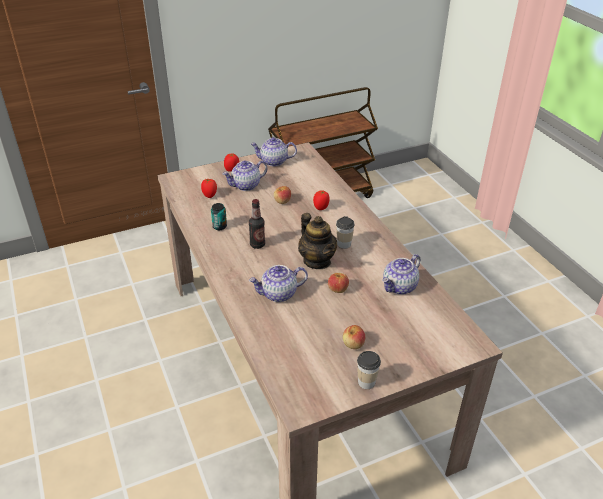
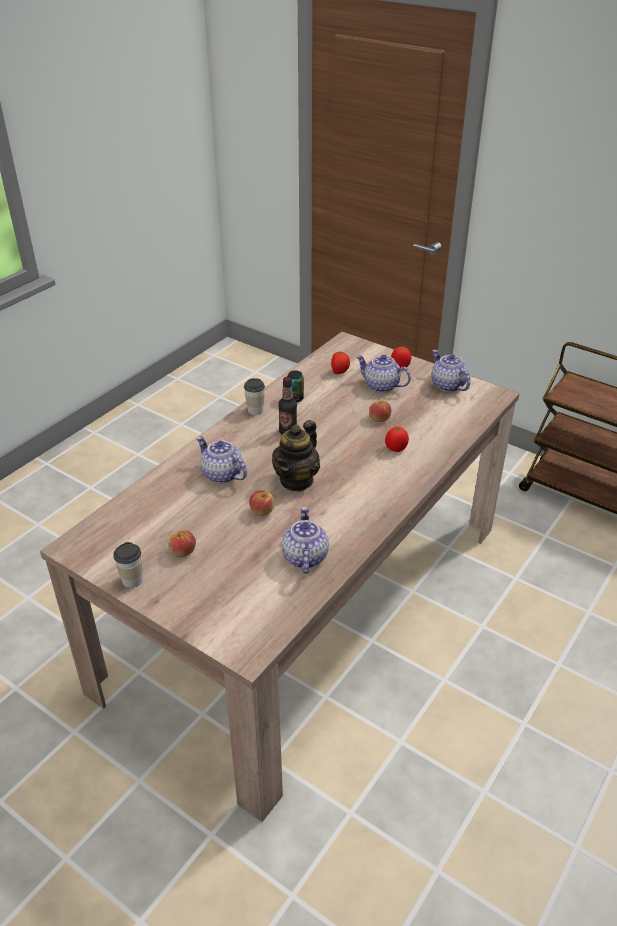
camera: 60 degrees right, 0 degrees up
(344, 244) = (344, 488): cup -> cup (255, 410)
(400, 287) = (304, 557): teapot -> teapot turned 75 degrees clockwise

